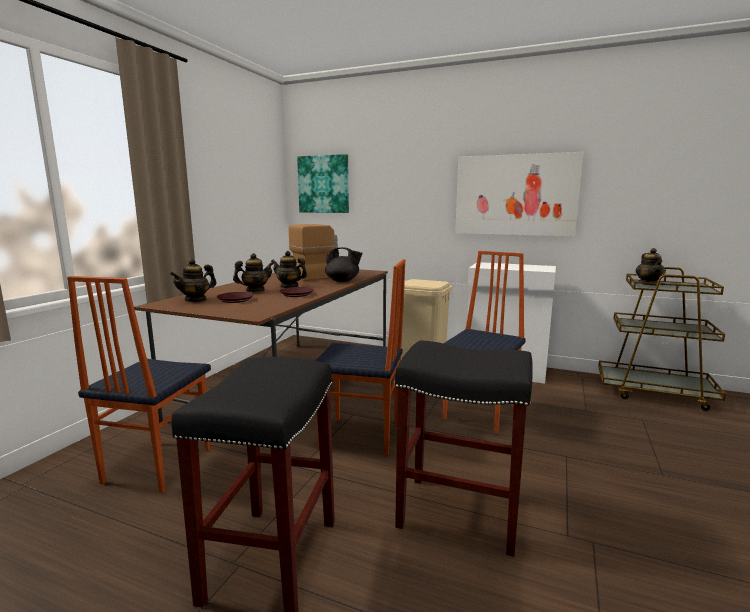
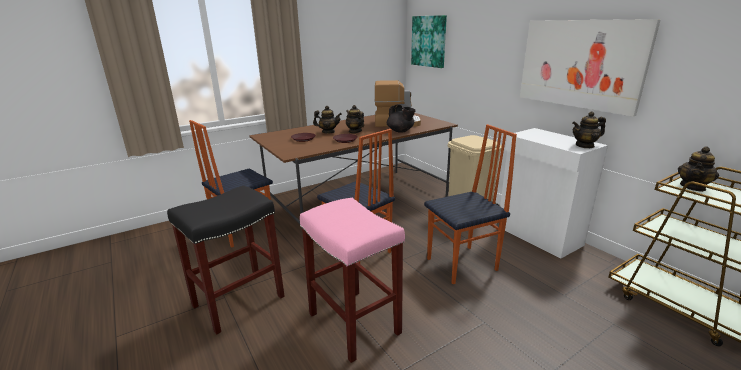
camera: 35 degrees right, 10 degrees up
(196, 300) = (284, 135): teapot -> teapot (585, 145)
(461, 512) = (355, 324): black stool -> pink stool

